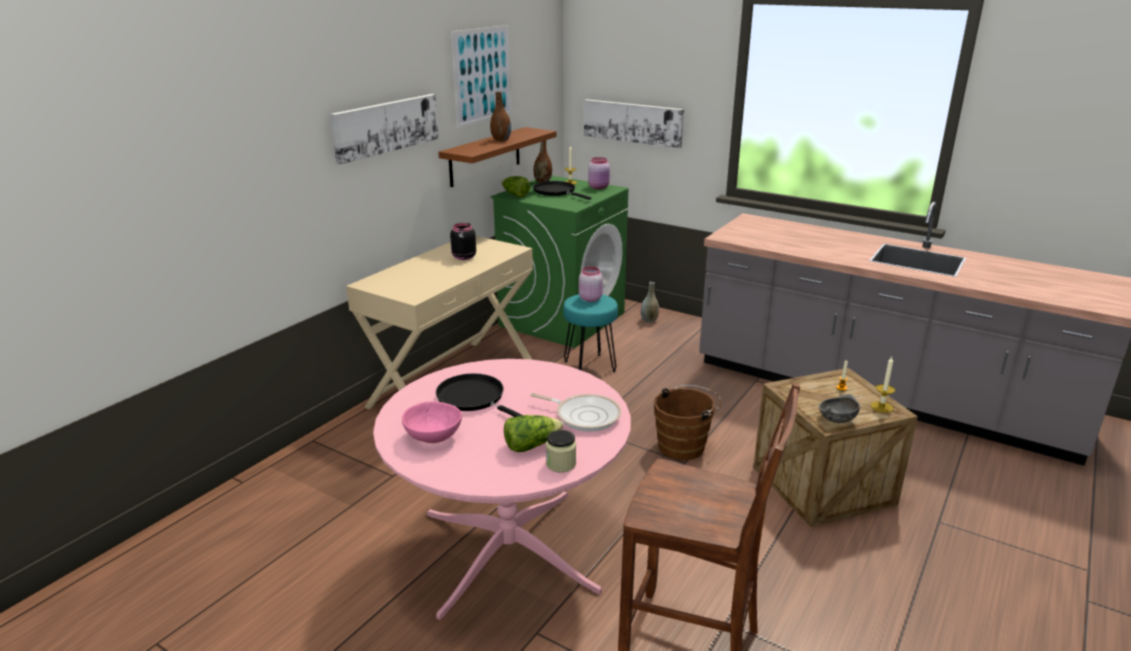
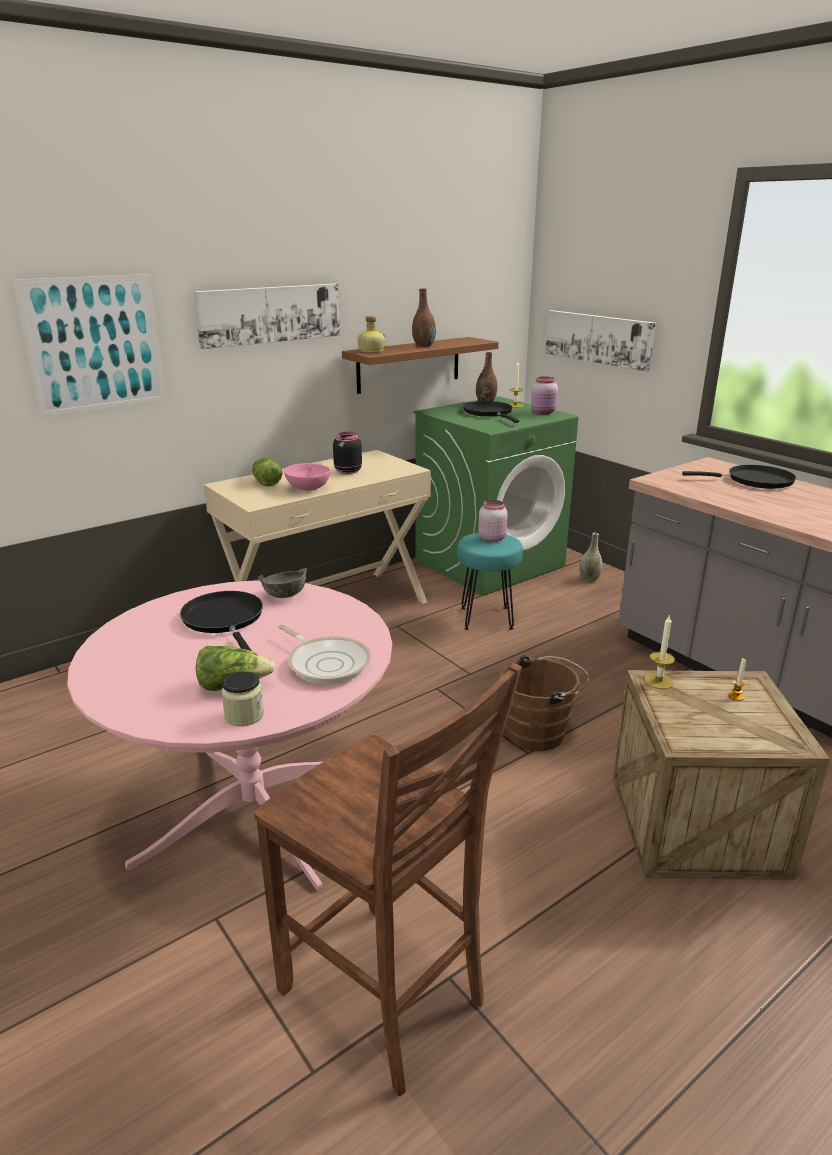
camera: 20 degrees right, 0 degrees up
(432, 437) = (140, 653): pink bowl -> pink bowl (307, 488)
(464, 150) = (370, 351): none -> bottle
(482, 75) = (410, 269): picture -> picture (95, 344)
(515, 195) = (440, 411): lettuce -> lettuce (266, 482)
(789, 229) = (754, 481): none -> black frying pan
(836, 420) = (698, 738): grey bowl -> grey bowl (284, 595)
(881, 407) = (780, 734): candle -> candle (658, 681)

